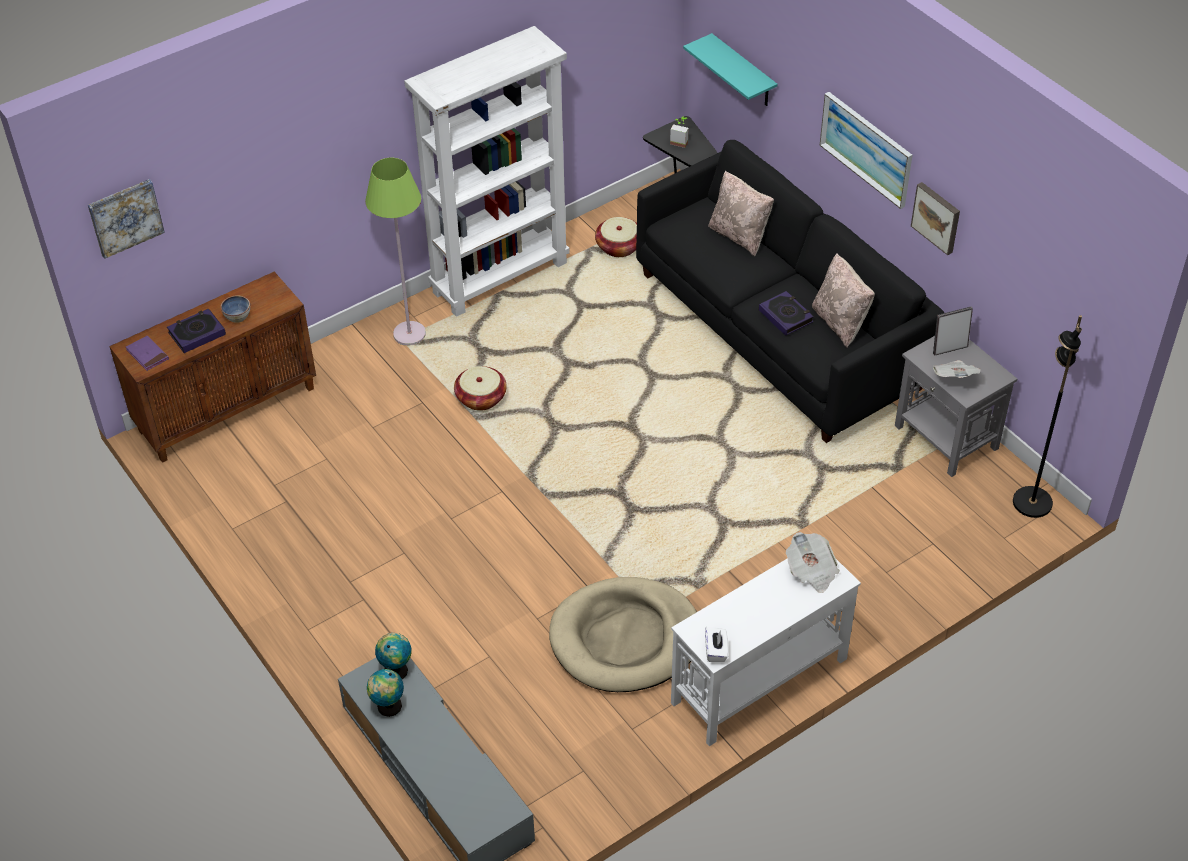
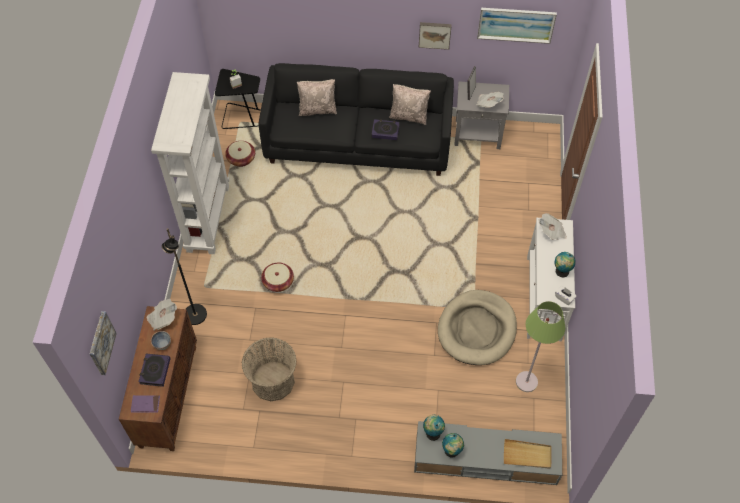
camera: 50 degrees left, 10 degrees up
(271, 294) = (163, 318): none -> newspaper
(338, 486) = (273, 381): none -> basket
(409, 334) = (203, 281): green floor lamp -> green floor lamp (526, 382)
(461, 794) = (527, 455): none -> beige tray
(743, 72) = (261, 25): turquoise shelf -> none
(756, 622) = (561, 272): none -> globe
(866, 148) = (373, 23): picture -> picture (516, 24)
(1031, 502) = (538, 135): black floor lamp -> black floor lamp (194, 315)

